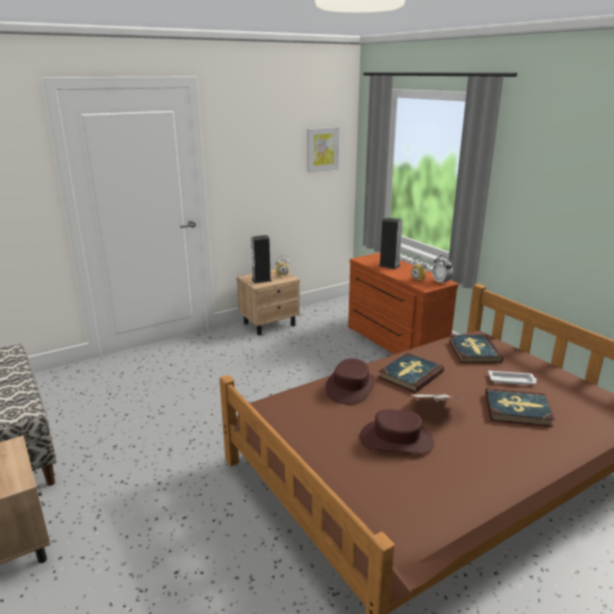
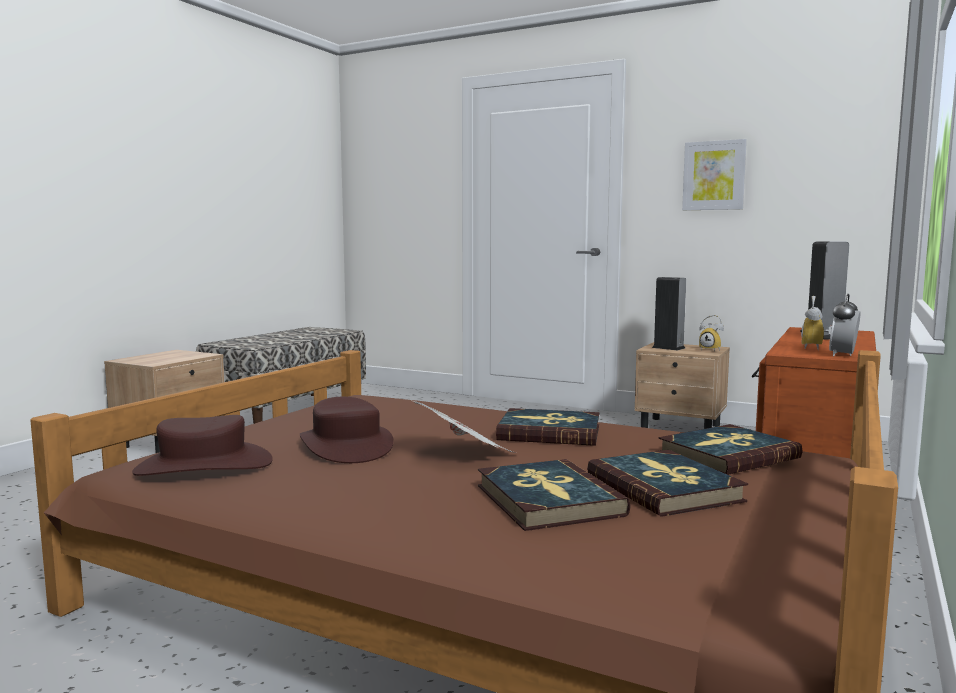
camera: 60 degrees right, 15 degrees down
(322, 149) = (838, 156): picture -> picture (714, 175)
(350, 387) = (458, 414): brown hat -> brown hat (204, 466)
(512, 380) = (664, 488): white tray -> book

